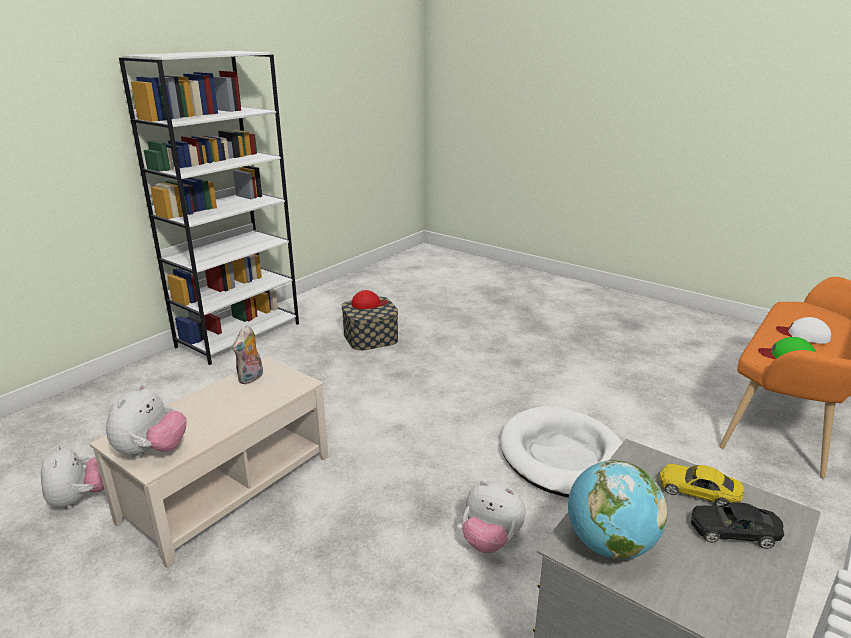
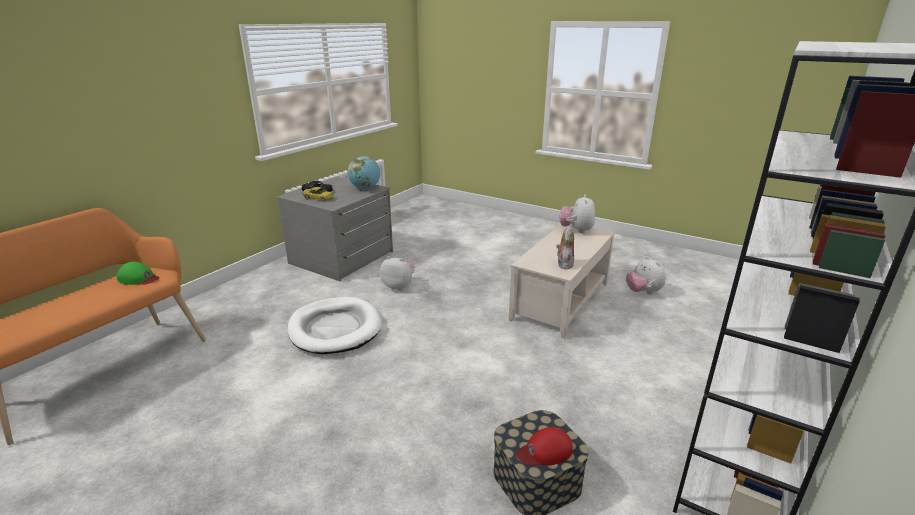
camera: 175 degrees right, 0 degrees up
(803, 335) = (79, 299): white cap -> none

